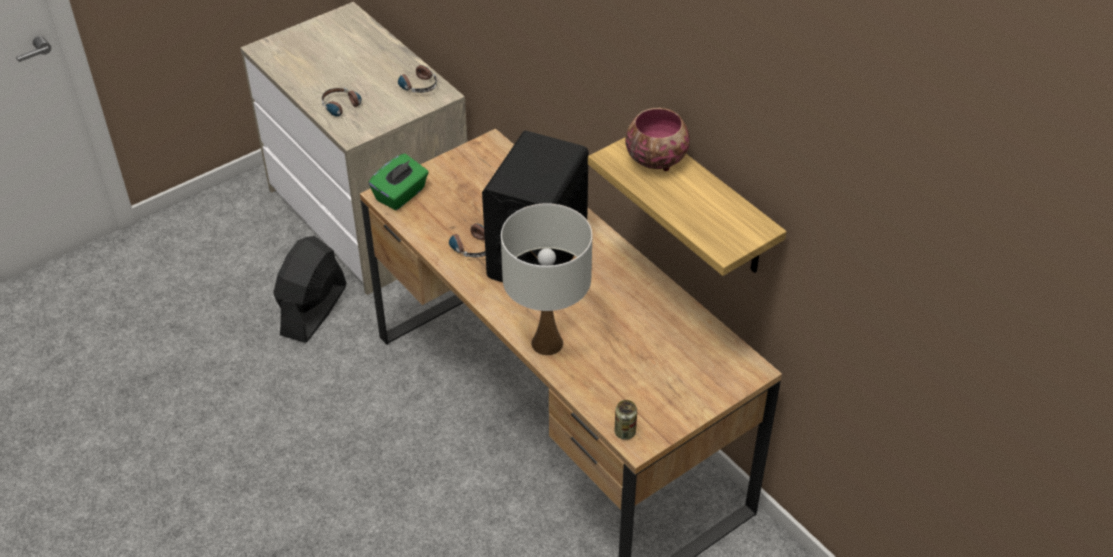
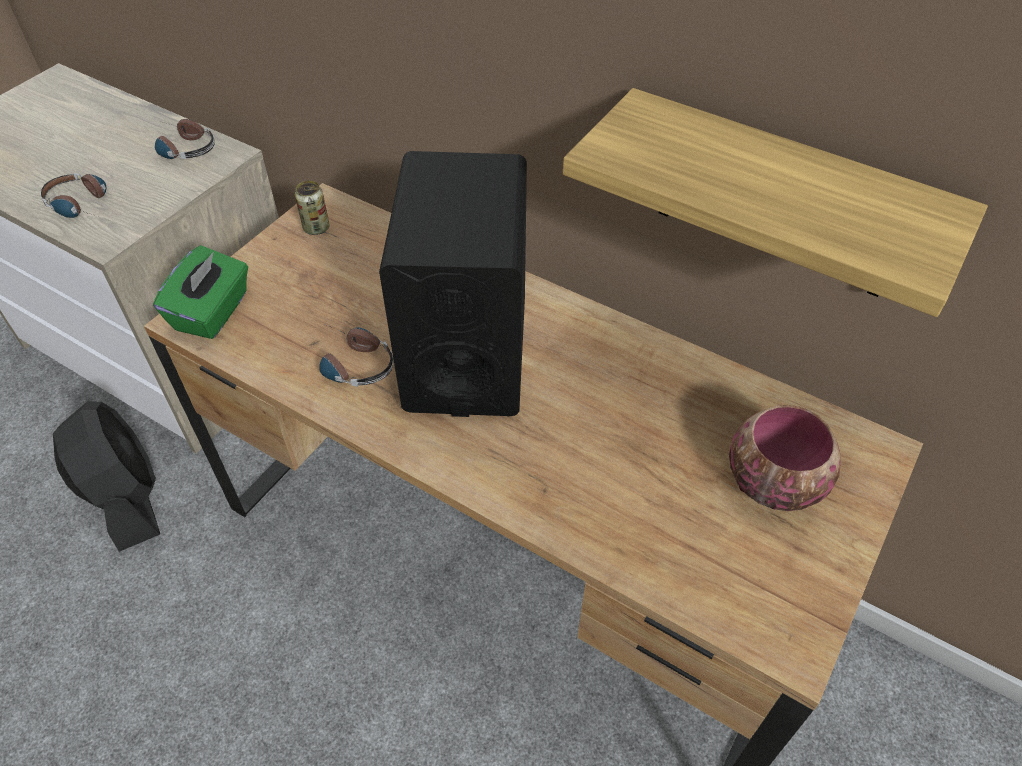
camera: 20 degrees left, 5 degrees up
(313, 310) = (126, 497): black fan -> black fan turned 150 degrees clockwise
(547, 343) = (551, 500): white table lamp -> none
(625, 432) = (761, 633): can -> can (316, 228)
(655, 159) = (684, 138): bowl -> bowl (771, 481)

